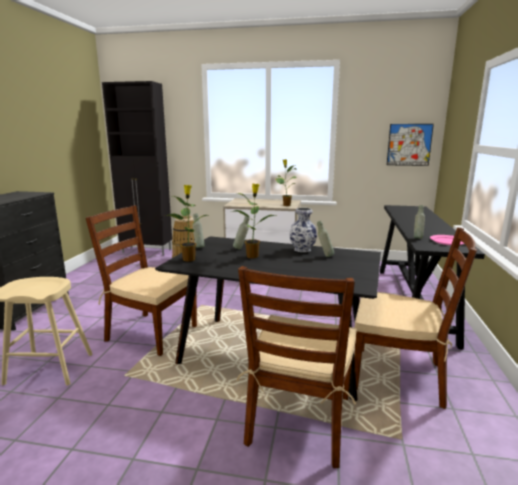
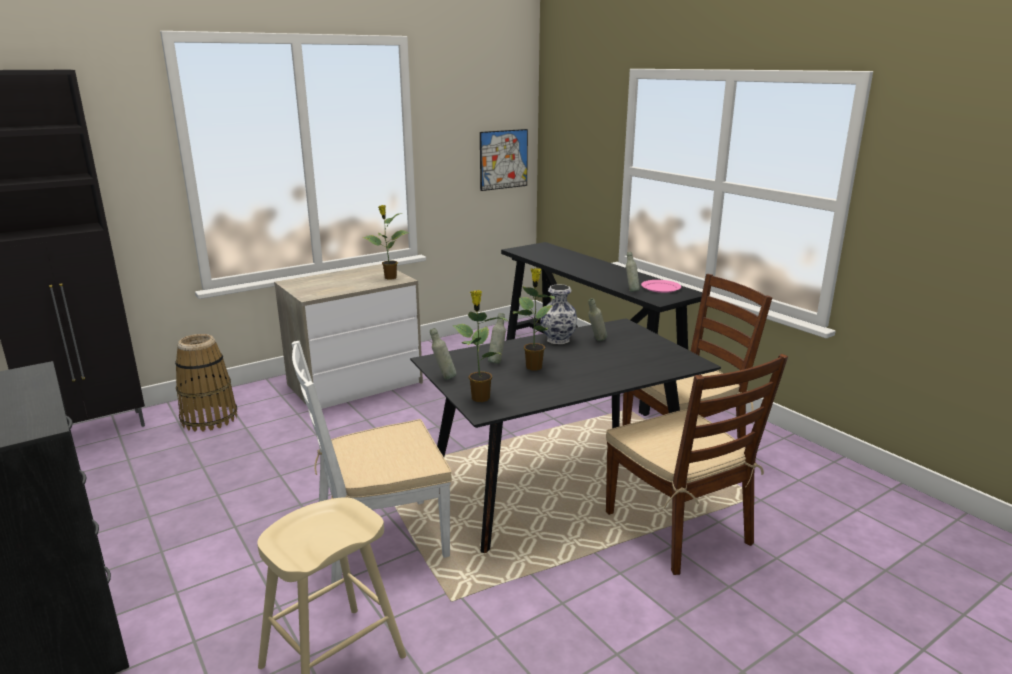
camera: 45 degrees left, 5 degrees up
(151, 333) = (380, 540): brown chair -> white chair

